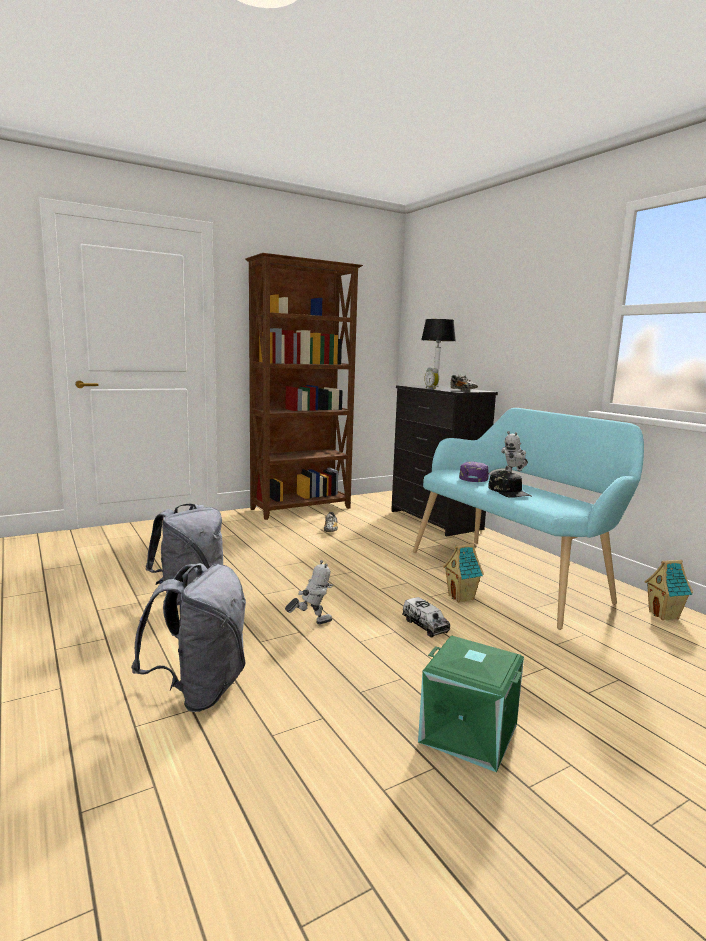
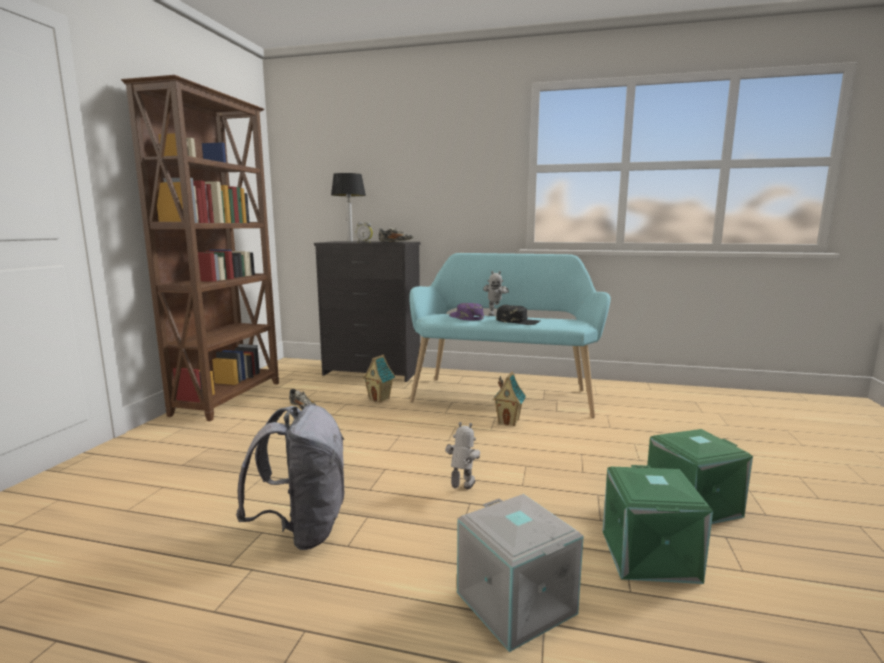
camera: 45 degrees left, 0 degrees up
(199, 691) = (513, 603): grey backpack -> grey storage box
(337, 732) = (651, 556): none -> green storage box
(425, 625) = (531, 451): toy truck -> none
(664, 615) = (611, 388): toy house -> toy house (380, 399)

